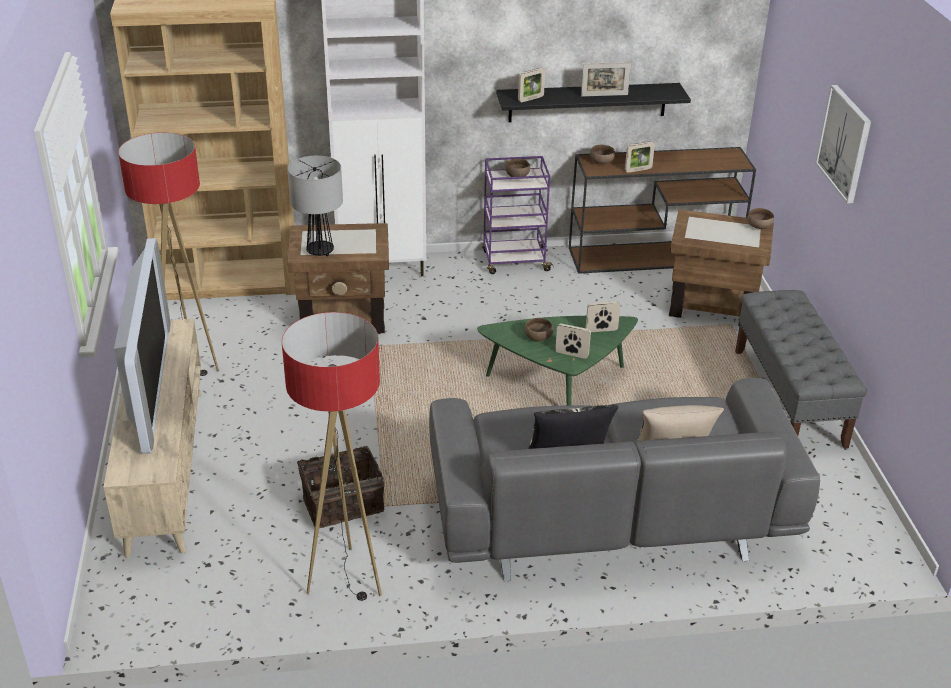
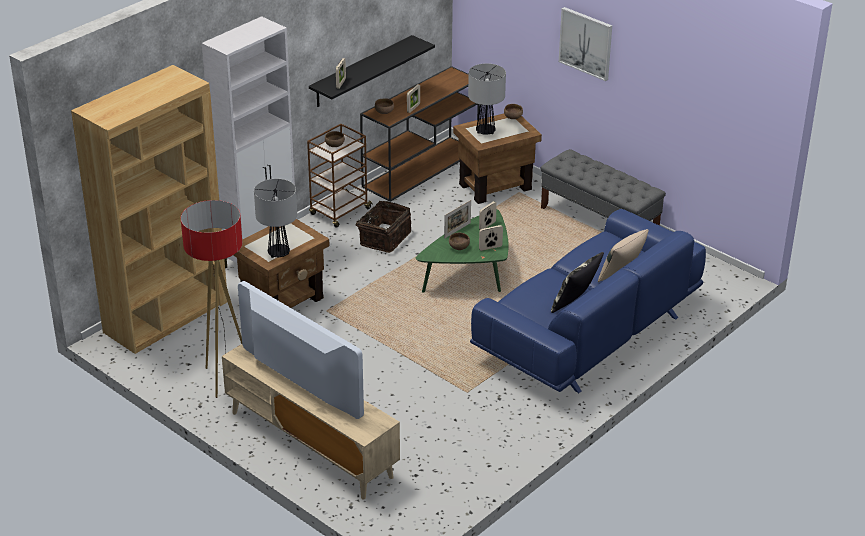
camera: 40 degrees left, 0 degrees up
(342, 502) = (441, 403): basket -> basket (384, 238)
(346, 579) = (500, 438): floor lamp -> none
(514, 261) = (339, 212): purple cart -> brown cart
(604, 95) = (381, 62): picture frame -> picture frame (457, 230)
(608, 516) = (587, 333): grey sofa -> blue sofa
(706, 228) = (485, 131): none -> table lamp

